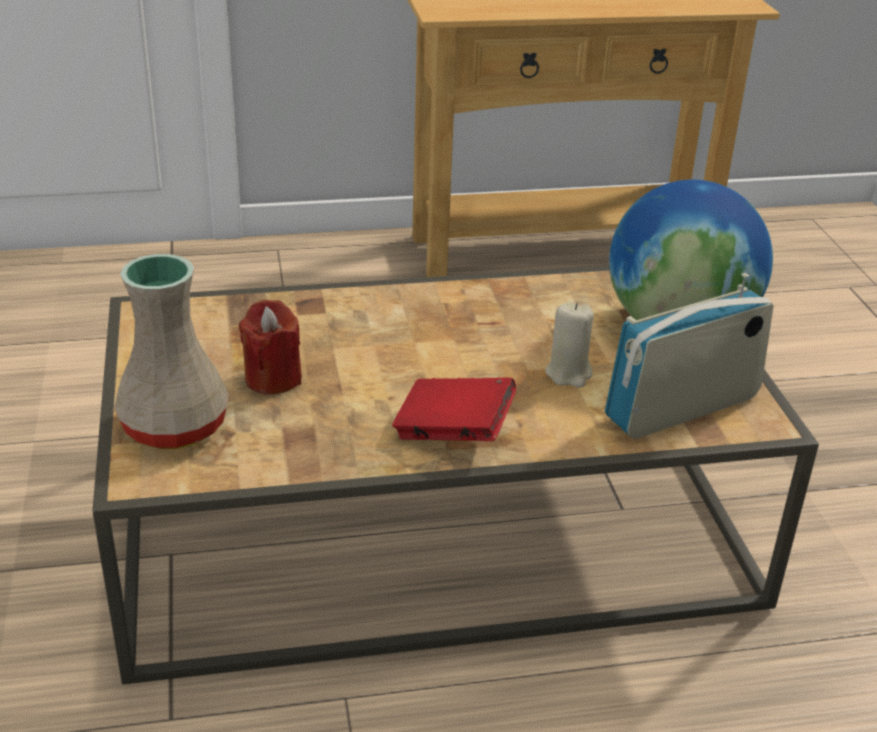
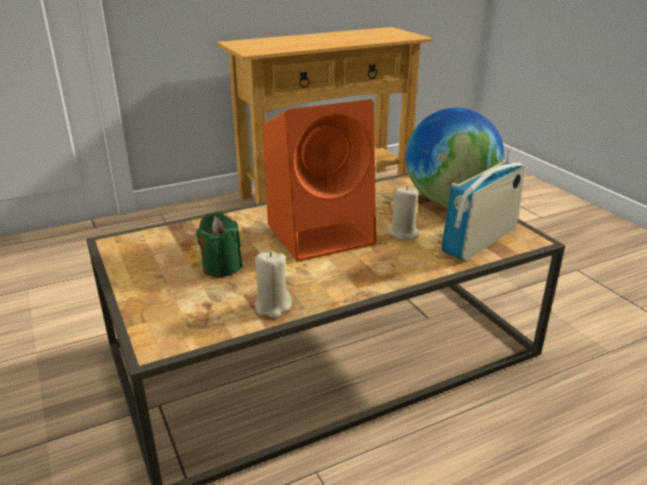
camera: 15 degrees left, 5 degrees down
(177, 425) = (169, 306): beige vase -> none
(273, 378) = (221, 267): red candle -> green candle
(313, 454) = (273, 306): none -> beige candle
(444, 350) = (322, 233): none -> orange speaker
(453, 432) = (355, 277): red book -> none

